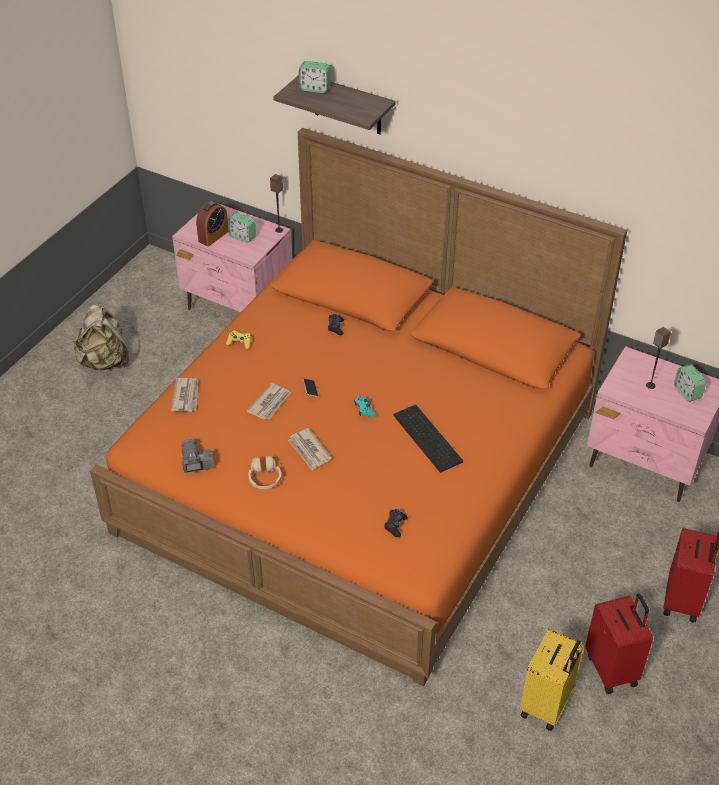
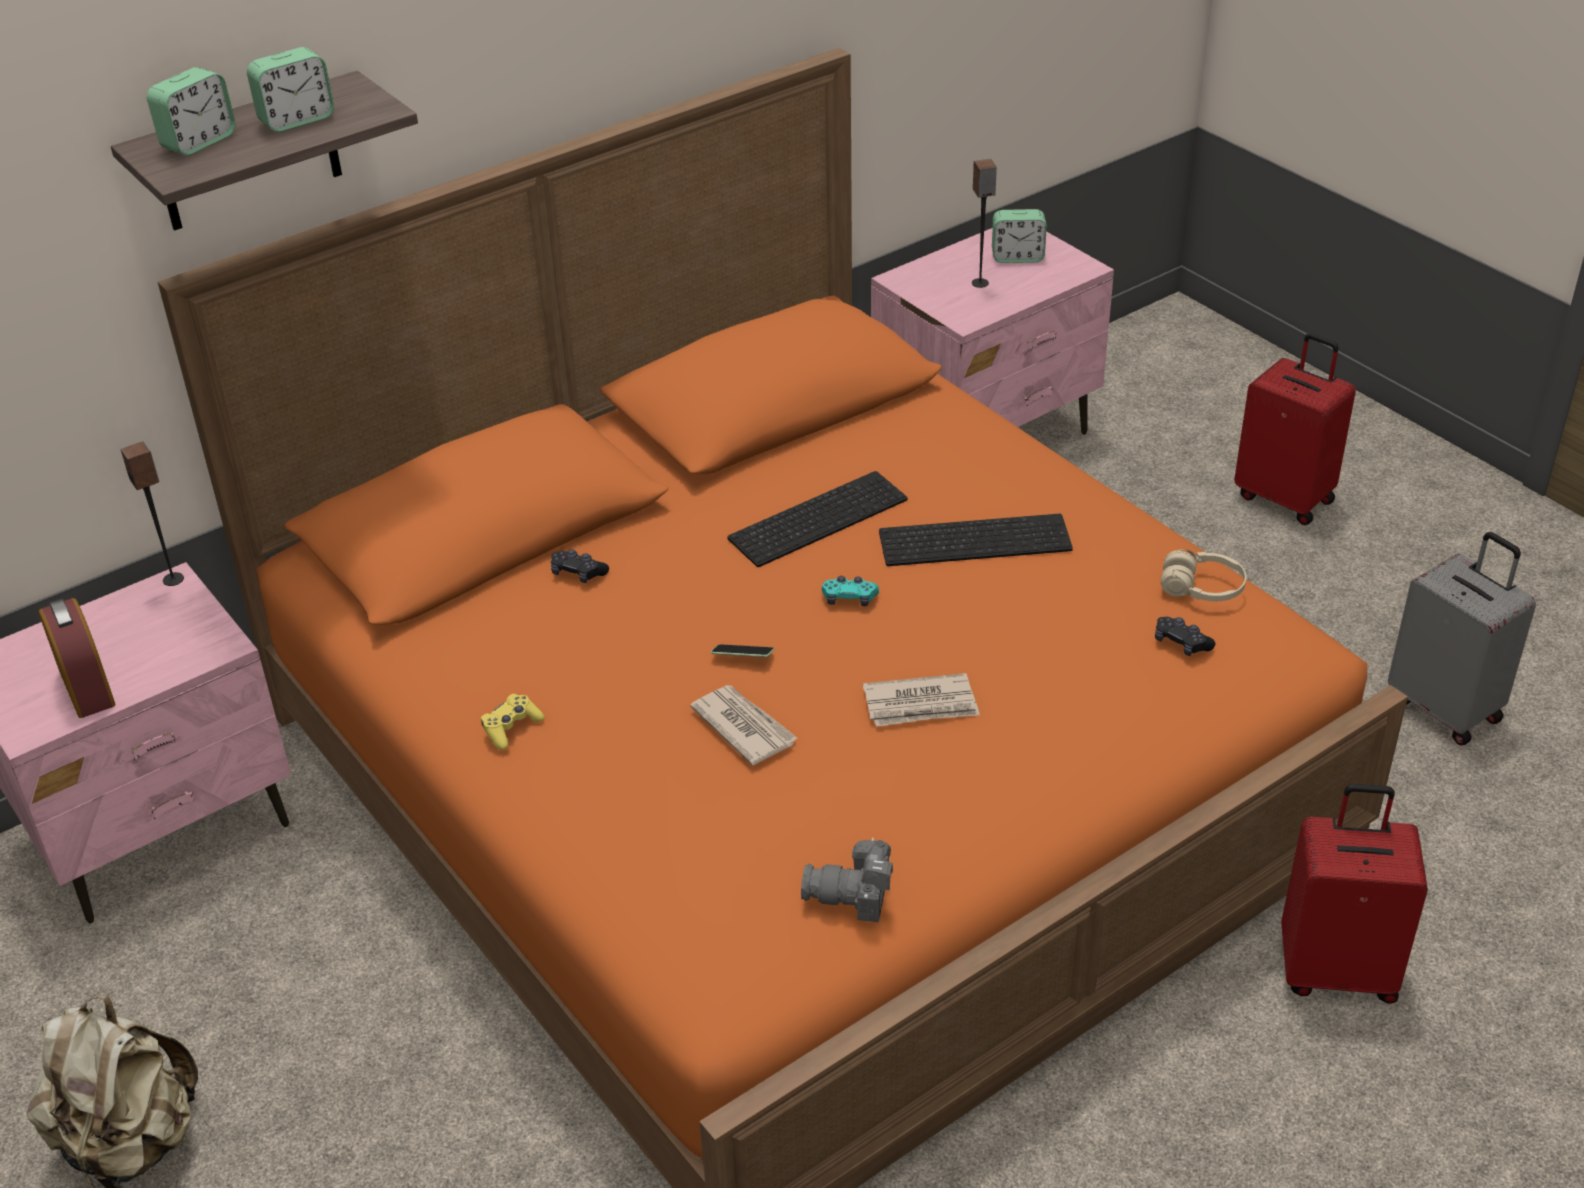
camera: 65 degrees left, 5 degrees down
(186, 396) = (626, 860): newspaper -> none
(242, 237) = (138, 641): alarm clock -> alarm clock (296, 120)
(264, 478) = (964, 792): beige headphones -> beige headphones (1202, 589)
(414, 384) = (818, 517): none -> keyboard
(547, 705) = (1446, 708): yellow suitcase -> grey suitcase
(612, 669) = (1394, 613): red suitcase -> red suitcase (1337, 969)

